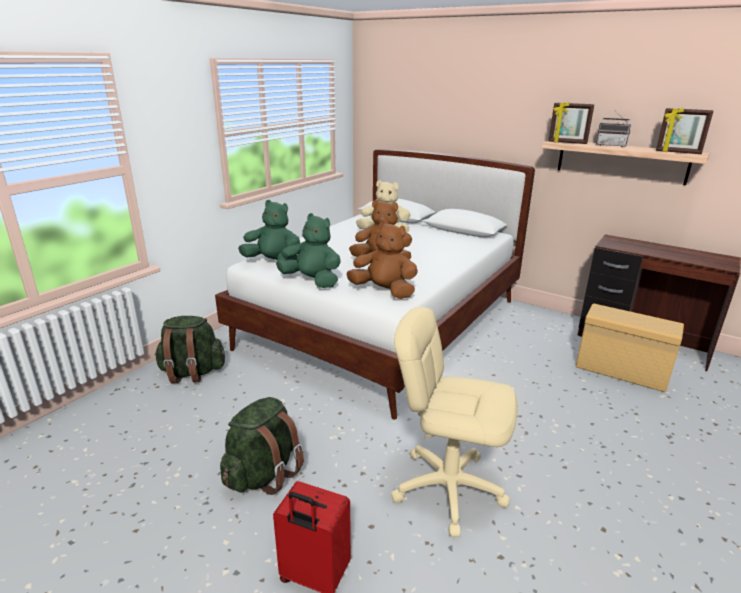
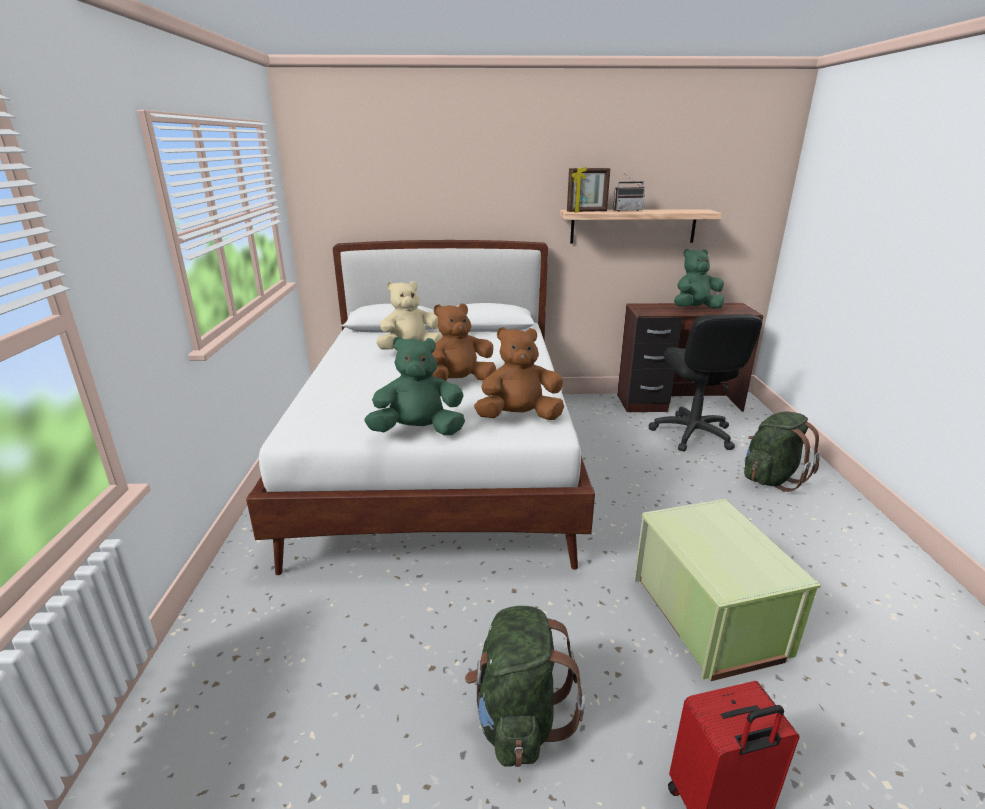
camera: 35 degrees left, 0 degrees up
(192, 372) = (252, 634): green backpack -> green backpack (771, 478)
(273, 262) = (329, 422): green plush toy -> green plush toy (695, 309)
(448, 488) = (706, 616): beige office chair -> green storage box
(619, 371) = (692, 434): beige storage box -> black office chair
(678, 152) = (692, 211): picture frame -> none

